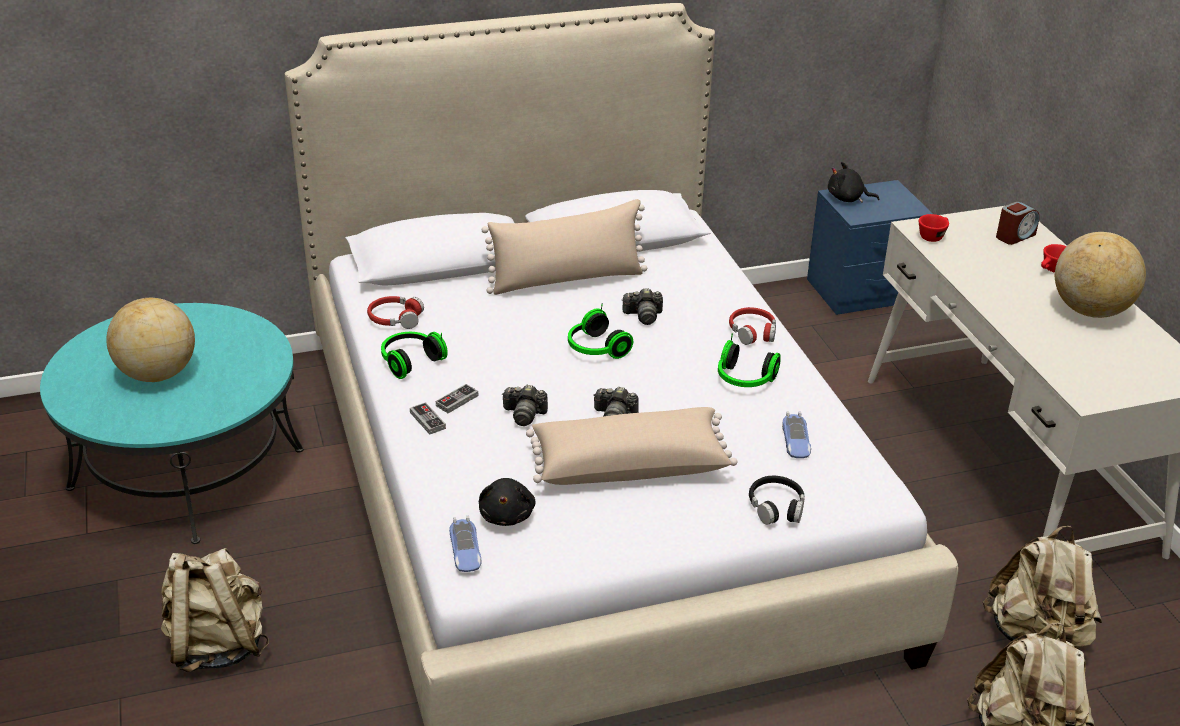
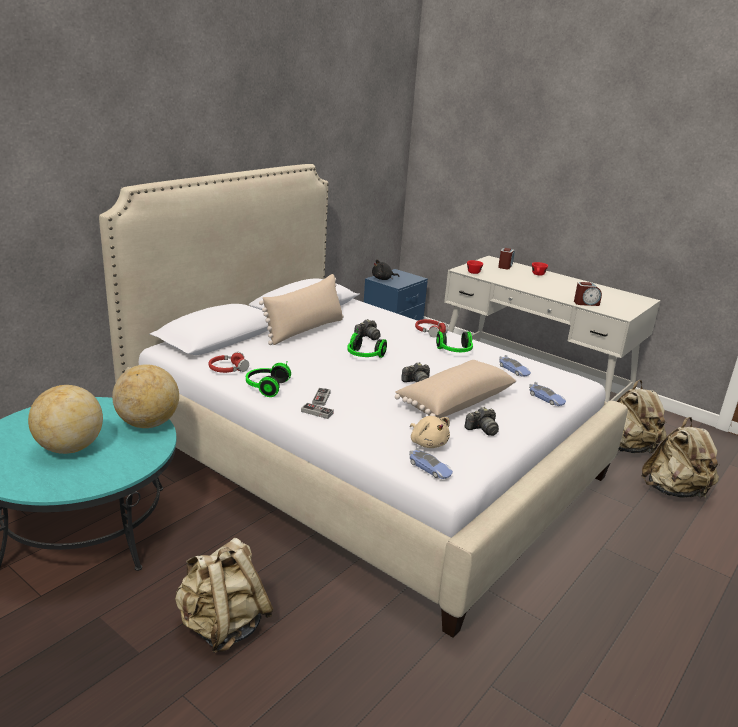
camera: 35 degrees left, 10 degrees down
(507, 515) = (428, 443): black plush toy -> beige plush toy
(524, 414) = (370, 394): camera -> camera (482, 429)
(776, 507) = (546, 398): black headphones -> toy car
(1053, 355) = (586, 303): none -> alarm clock
(1090, 311) = (574, 285): globe -> globe (148, 424)

